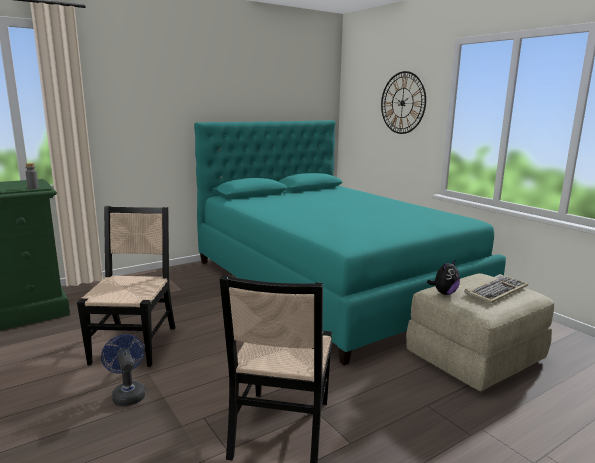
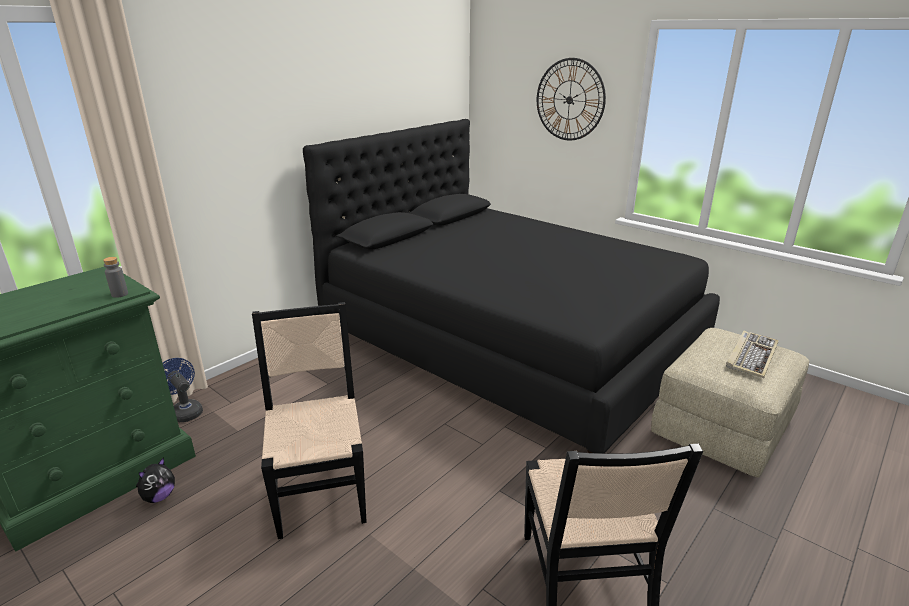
camera: 15 degrees left, 10 degrees up
(127, 394) = (363, 575): blue fan -> blue fan (185, 411)
(332, 282) = (508, 341): turquoise bed -> black bed
(444, 293) = (703, 369): plush toy -> plush toy (159, 497)

